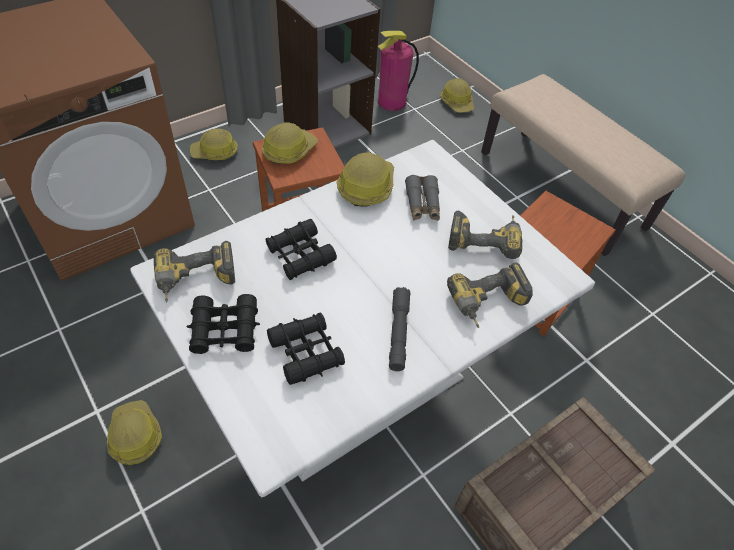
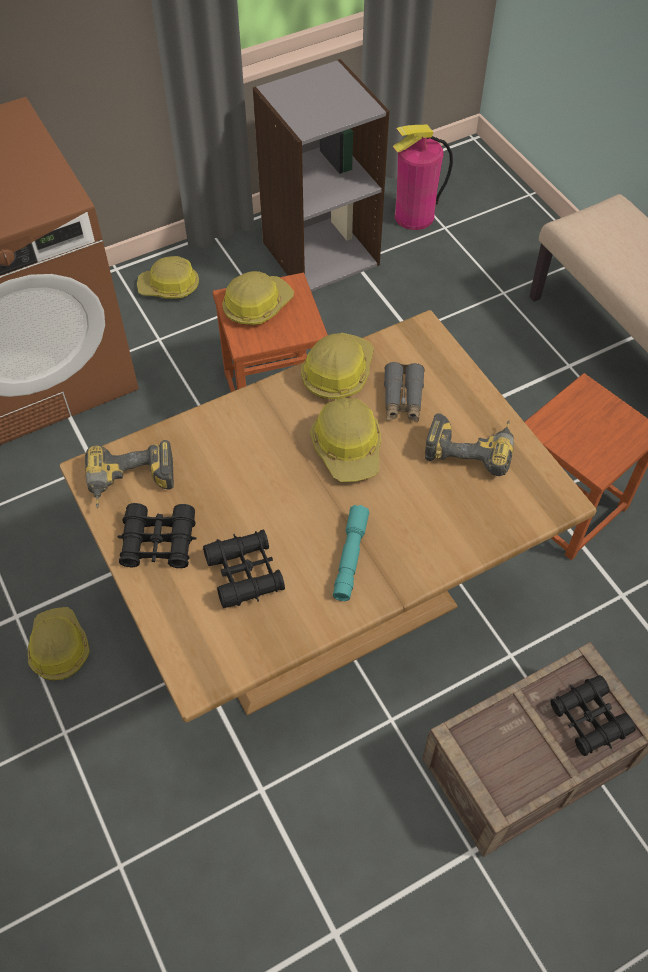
camera: 10 degrees right, 5 degrees up
(300, 255) = (249, 458): black binoculars -> black binoculars (589, 719)
(357, 384) = (323, 606): white dining table -> brown dining table
(398, 333) = (350, 557): grey flashlight -> turquoise flashlight
(457, 102) = (507, 219): hard hat -> hard hat (348, 447)
(488, 305) = (460, 531): power drill -> none

